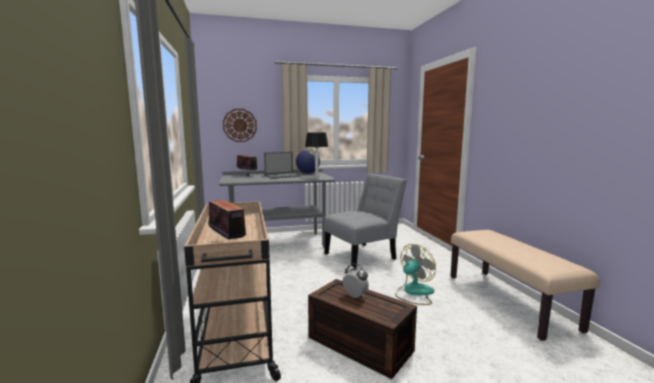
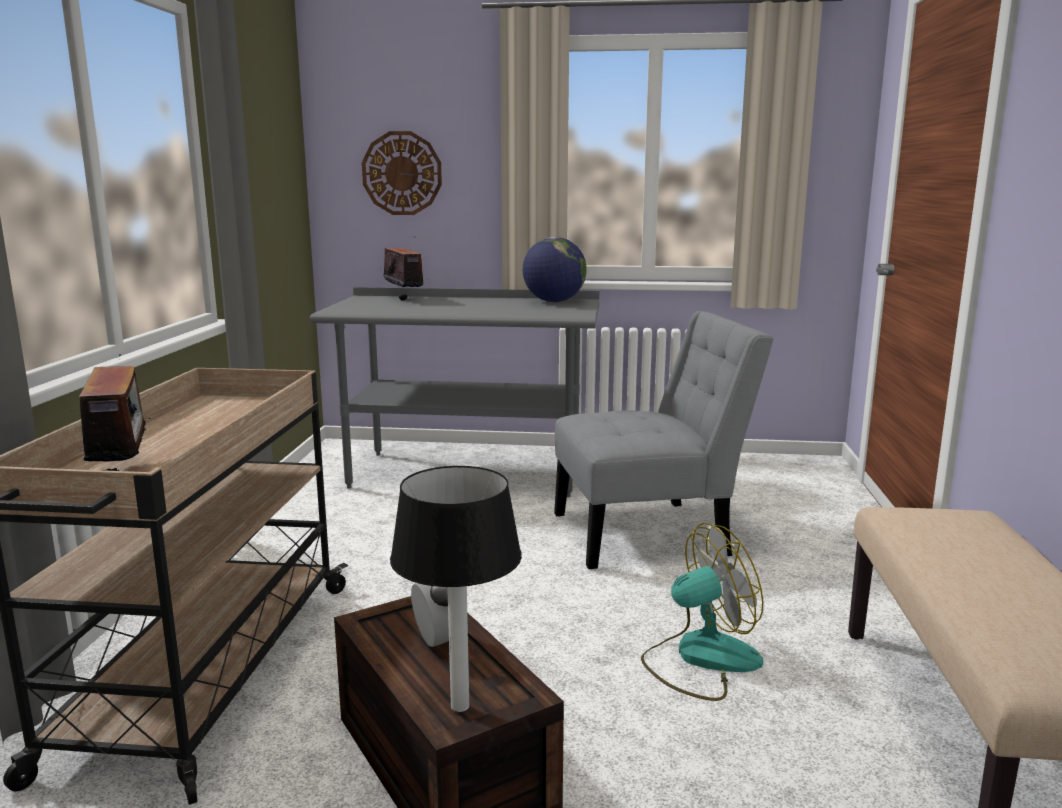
camera: 20 degrees right, 5 degrees up
(282, 176) = (480, 305): laptop -> none
(316, 177) = (555, 313): table lamp -> table lamp (459, 705)

